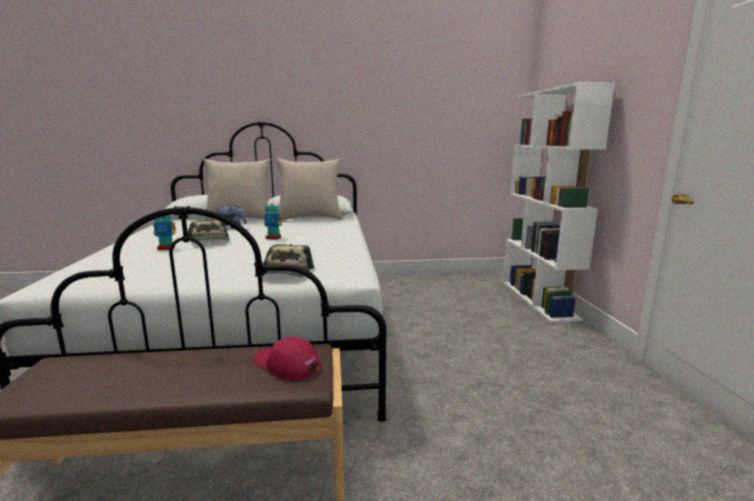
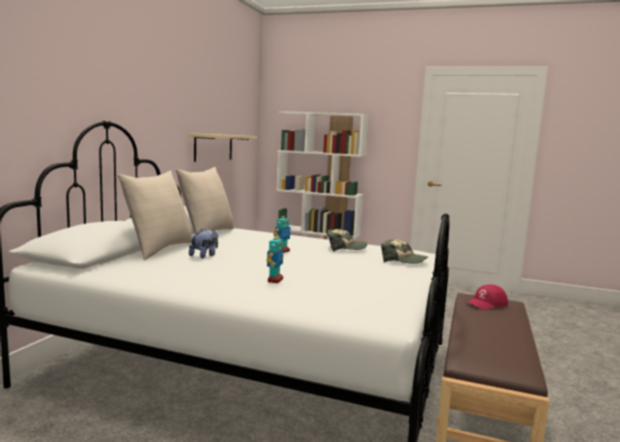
camera: 65 degrees left, 5 degrees down
(209, 241) = (263, 266): cap -> cap (345, 248)
(422, 142) = (213, 147): none -> beige shelf

